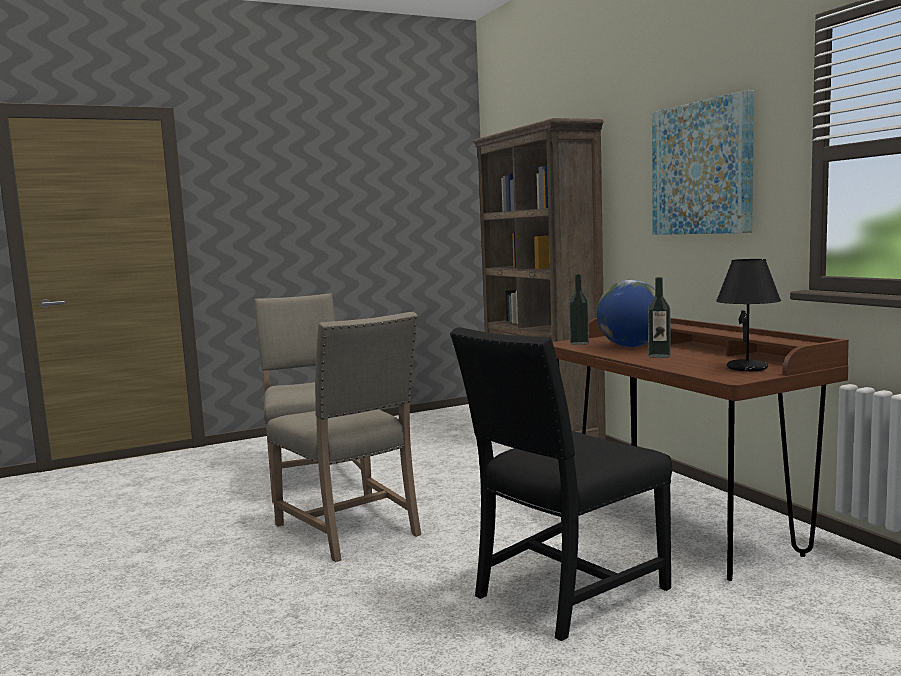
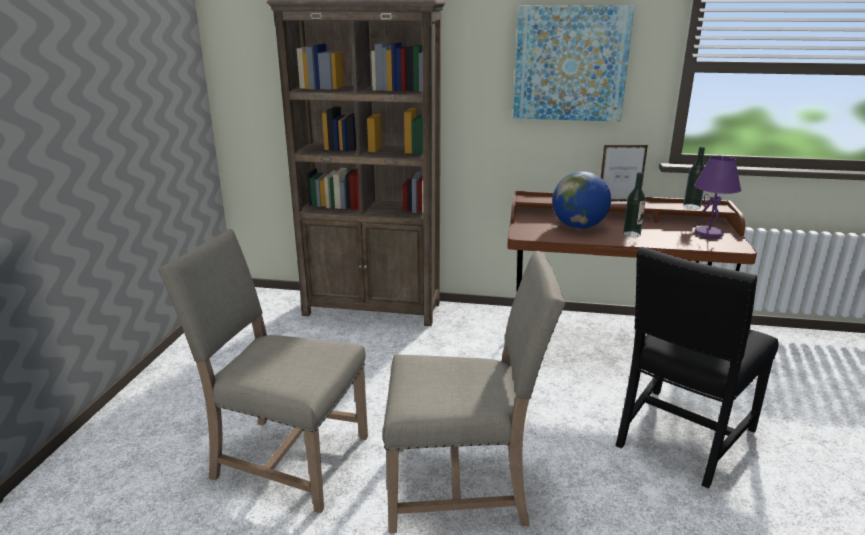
camera: 55 degrees left, 15 degrees up
(564, 592) = (681, 438): black chair -> black chair turned 45 degrees clockwise
(579, 343) = (535, 232): bottle -> bottle (691, 206)
(709, 329) = (619, 201): none -> picture frame
(748, 368) = (709, 234): black table lamp -> purple table lamp

